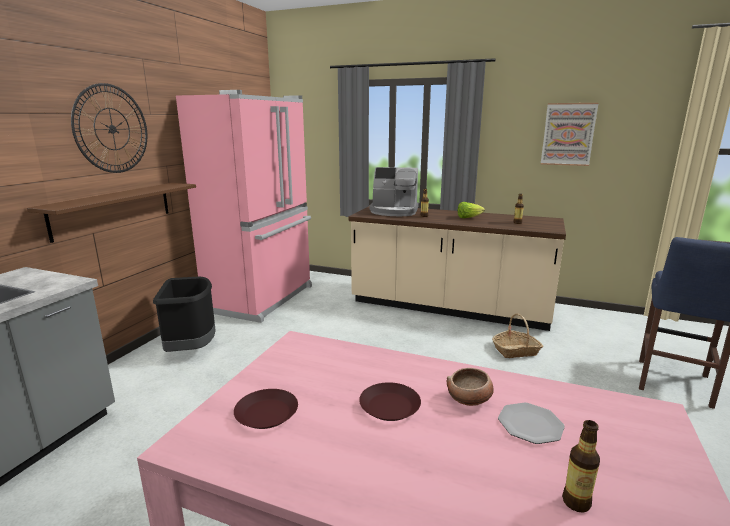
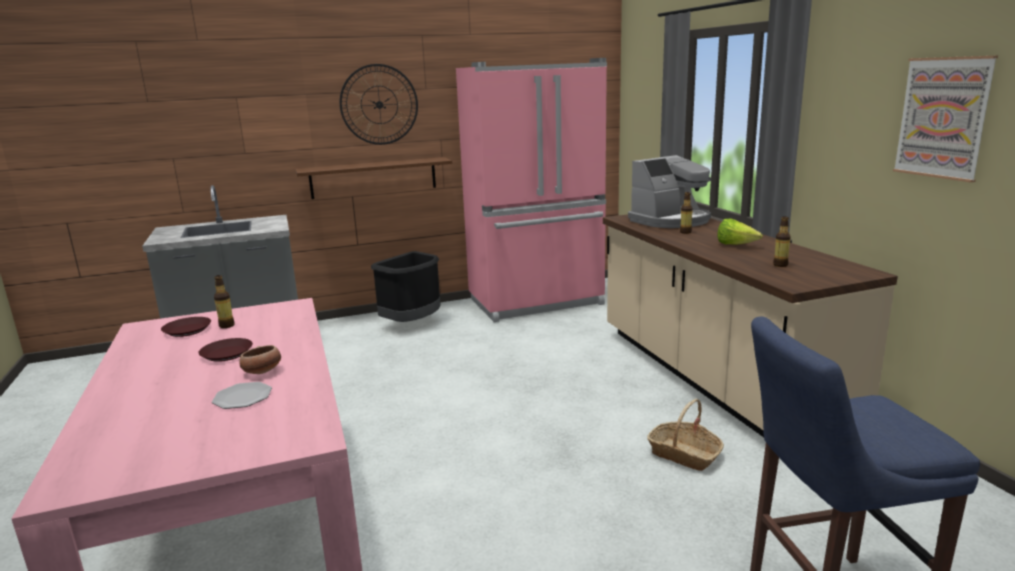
camera: 50 degrees right, 0 degrees up
(394, 211) = (671, 220): coffee machine -> coffee machine turned 90 degrees counterclockwise
(576, 502) = (151, 429): bottle -> bottle (227, 326)

